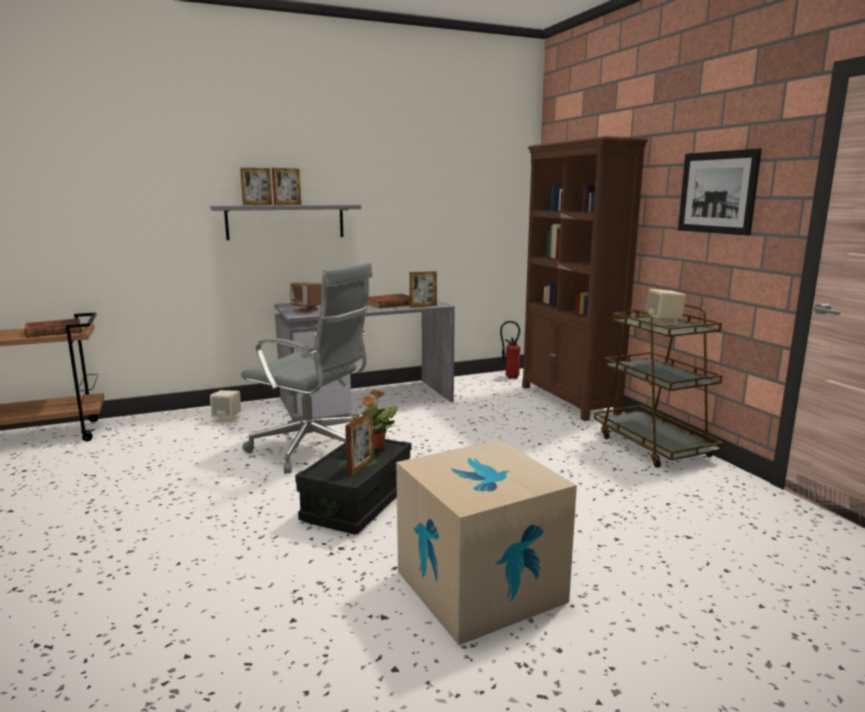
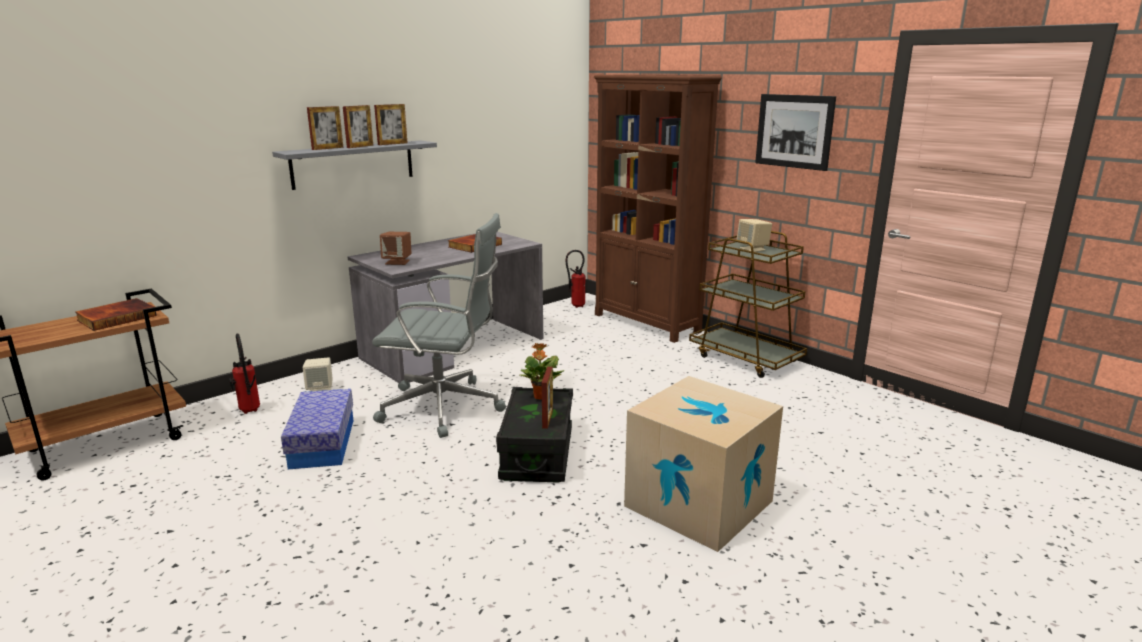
camera: 20 degrees left, 5 degrees up
(158, 428) = (249, 412): none -> fire extinguisher
(187, 461) = (322, 443): none -> storage box
(423, 306) = (511, 246): picture frame -> picture frame (392, 144)

